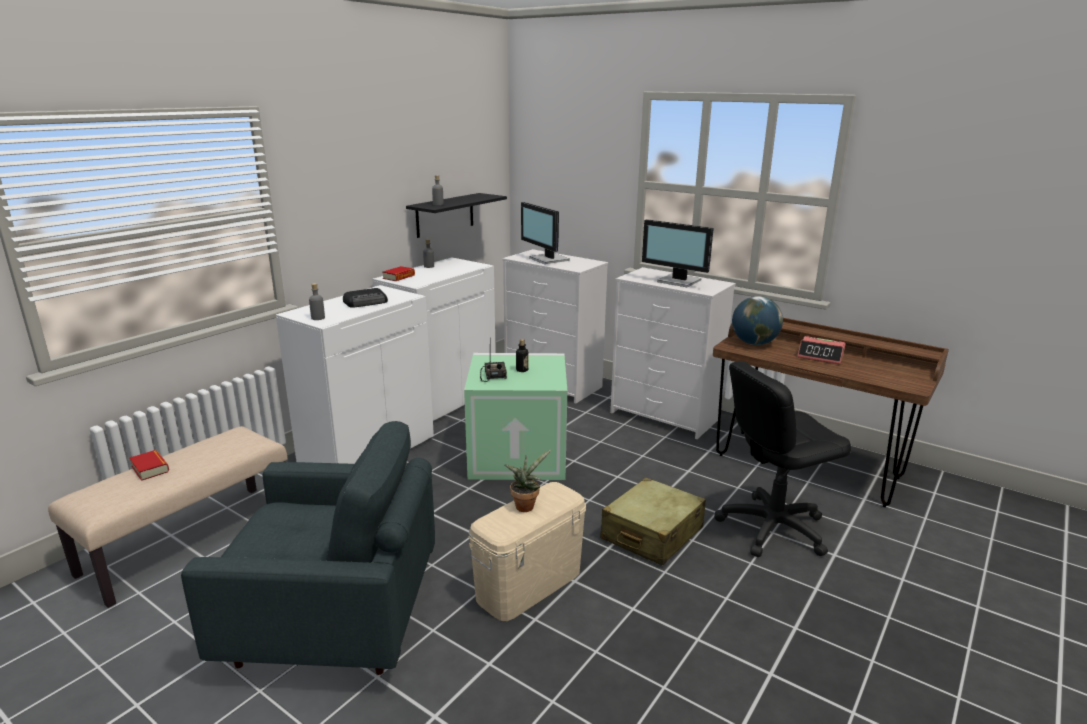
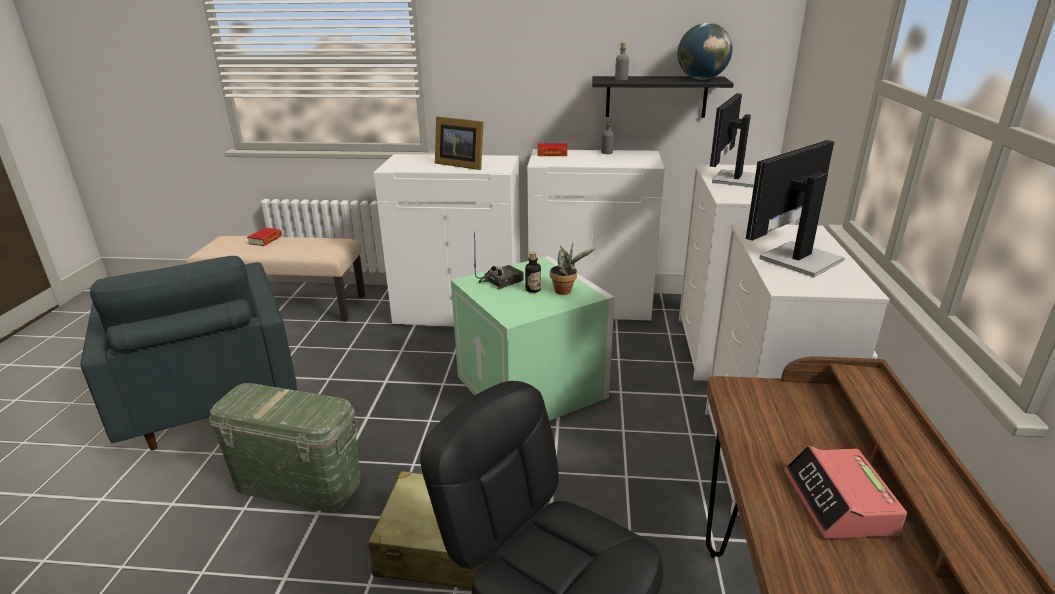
camera: 60 degrees right, 5 degrees up
(318, 318) = (398, 164): grey bottle -> none
(366, 302) = (460, 164): radio -> picture frame
(526, 505) = (286, 400): potted plant -> potted plant (565, 291)
(529, 585) = (297, 483): beige storage box -> green storage box
(678, 281) = (797, 259): monitor -> monitor turned 45 degrees clockwise
(754, 343) = (787, 410): globe -> globe (701, 79)

